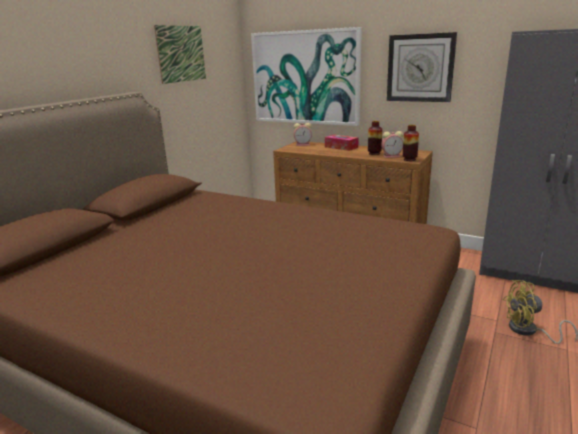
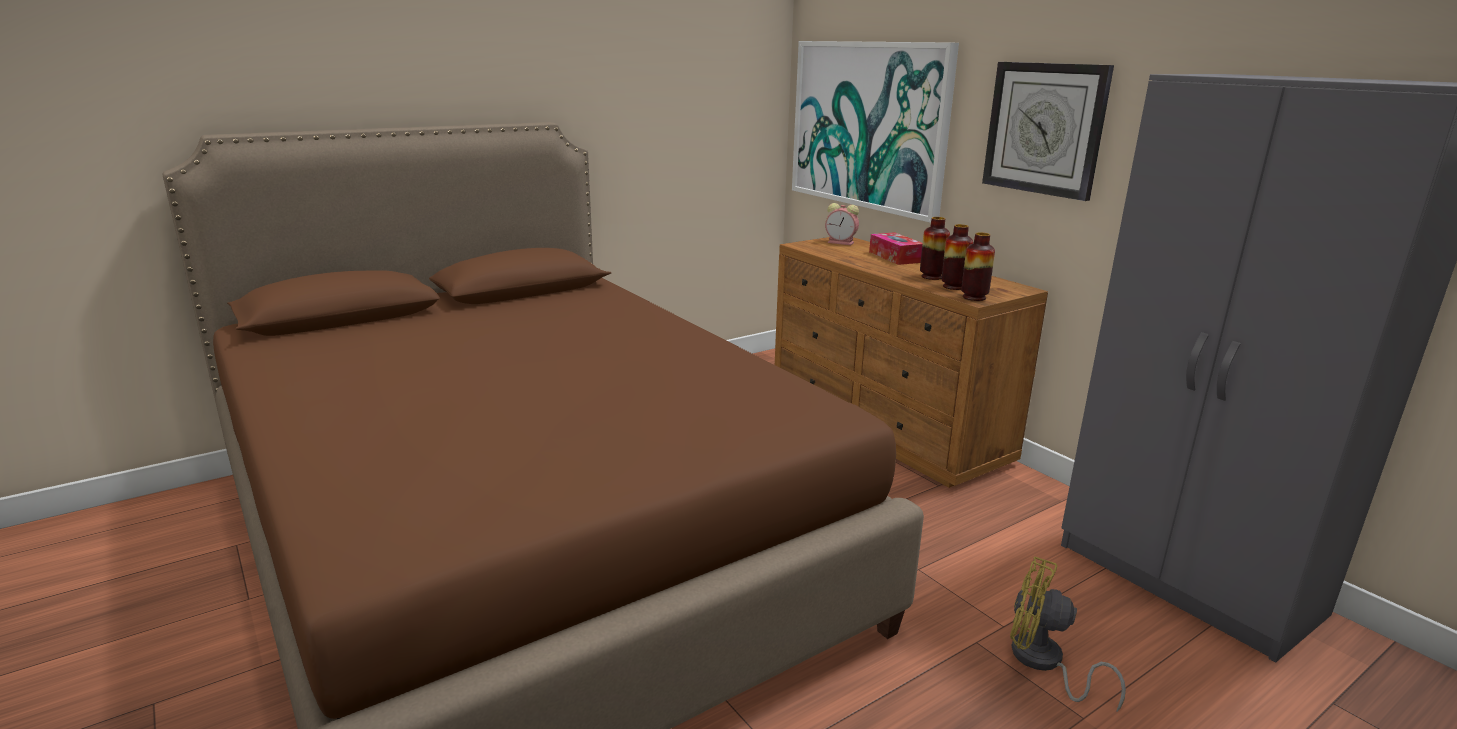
camera: 25 degrees right, 0 degrees up
(181, 54) = (654, 69): picture -> none
(392, 156) = (953, 287): alarm clock -> vase

